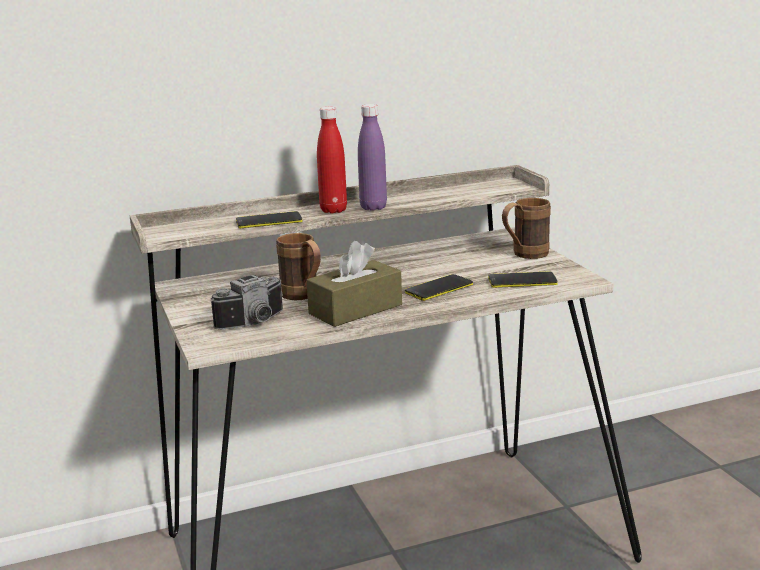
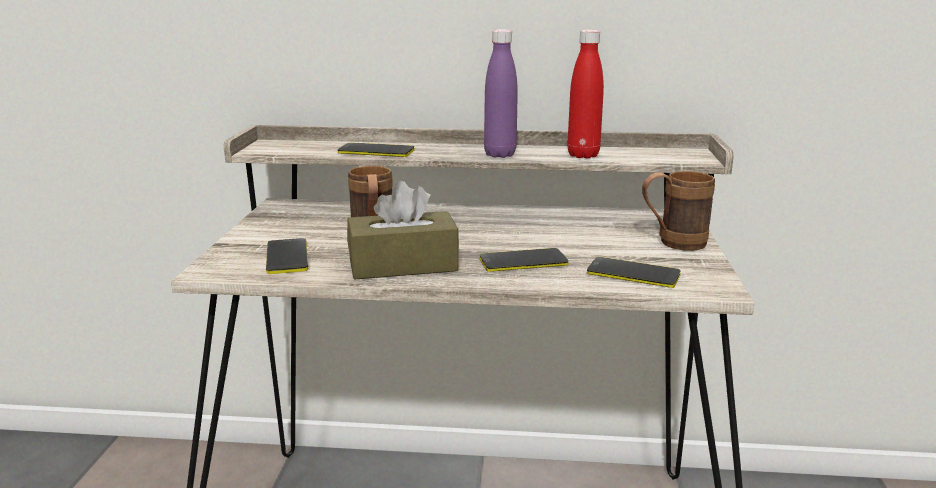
camera: 25 degrees right, 0 degrees up
(255, 323) = (287, 257): camera -> phone
(333, 210) = (455, 151): red bottle -> red bottle (583, 155)

